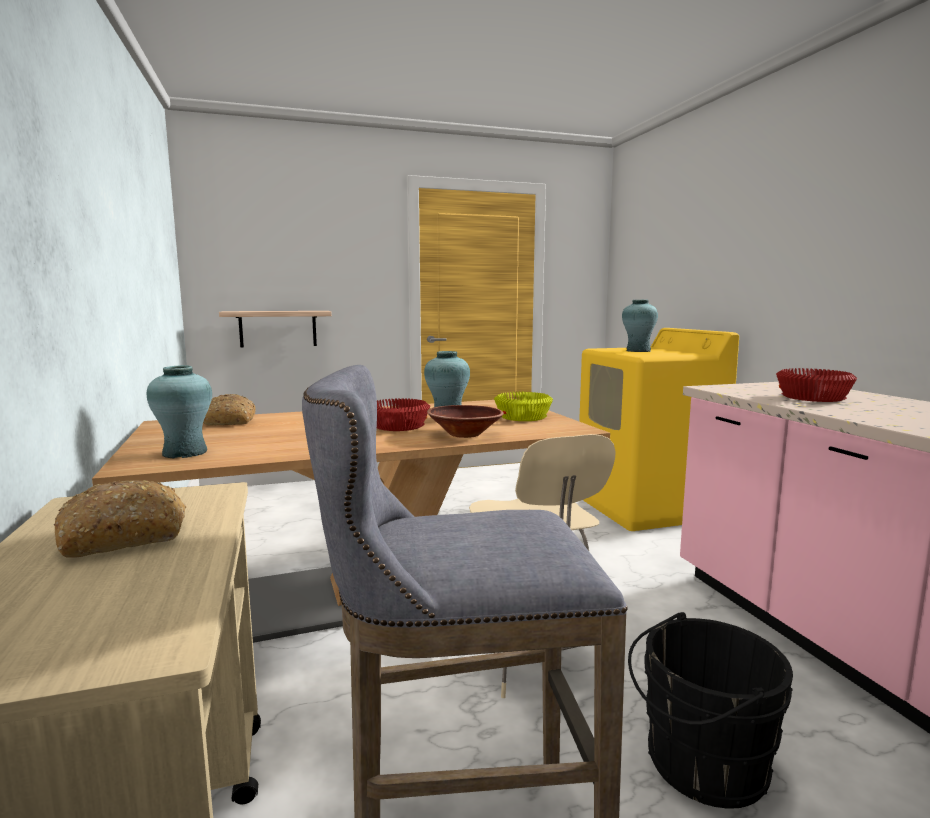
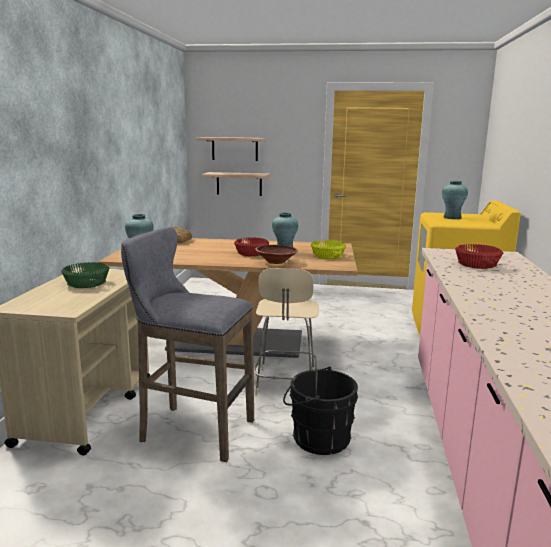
camera: 25 degrees right, 5 degrees up
(126, 536) = (87, 283): bread -> green bowl
(267, 273) = (234, 149): none -> shelf

